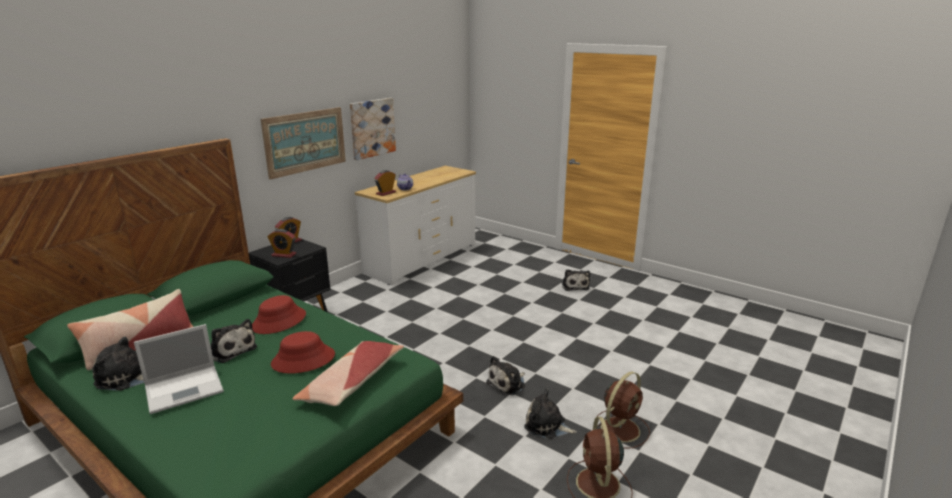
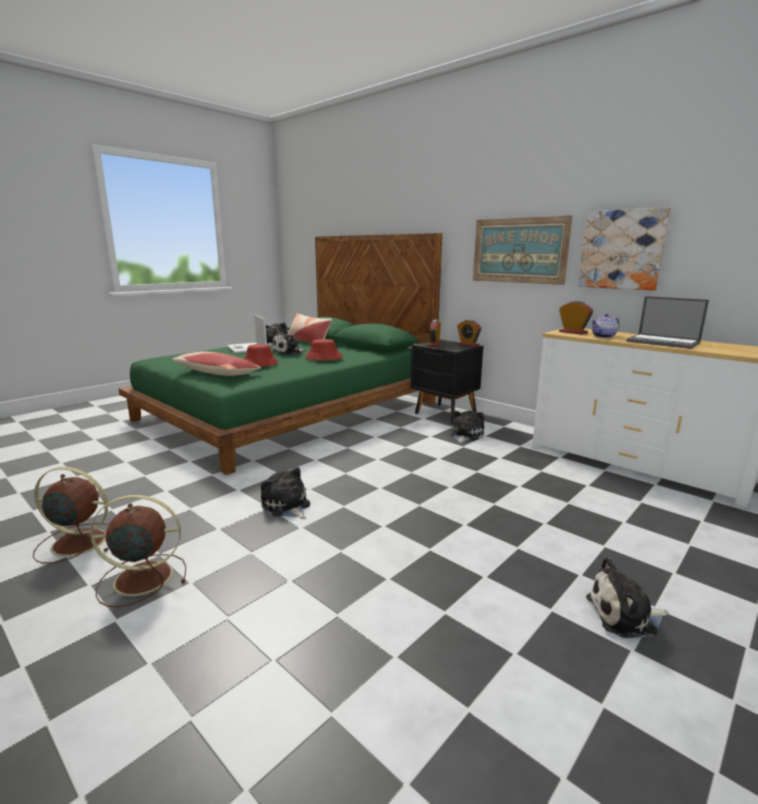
camera: 95 degrees right, 5 degrees down
(426, 180) = (664, 342): none -> laptop
(547, 426) = (193, 523): plush toy -> plush toy (465, 435)
(621, 428) = (140, 578): brown fan -> brown fan turned 120 degrees clockwise

